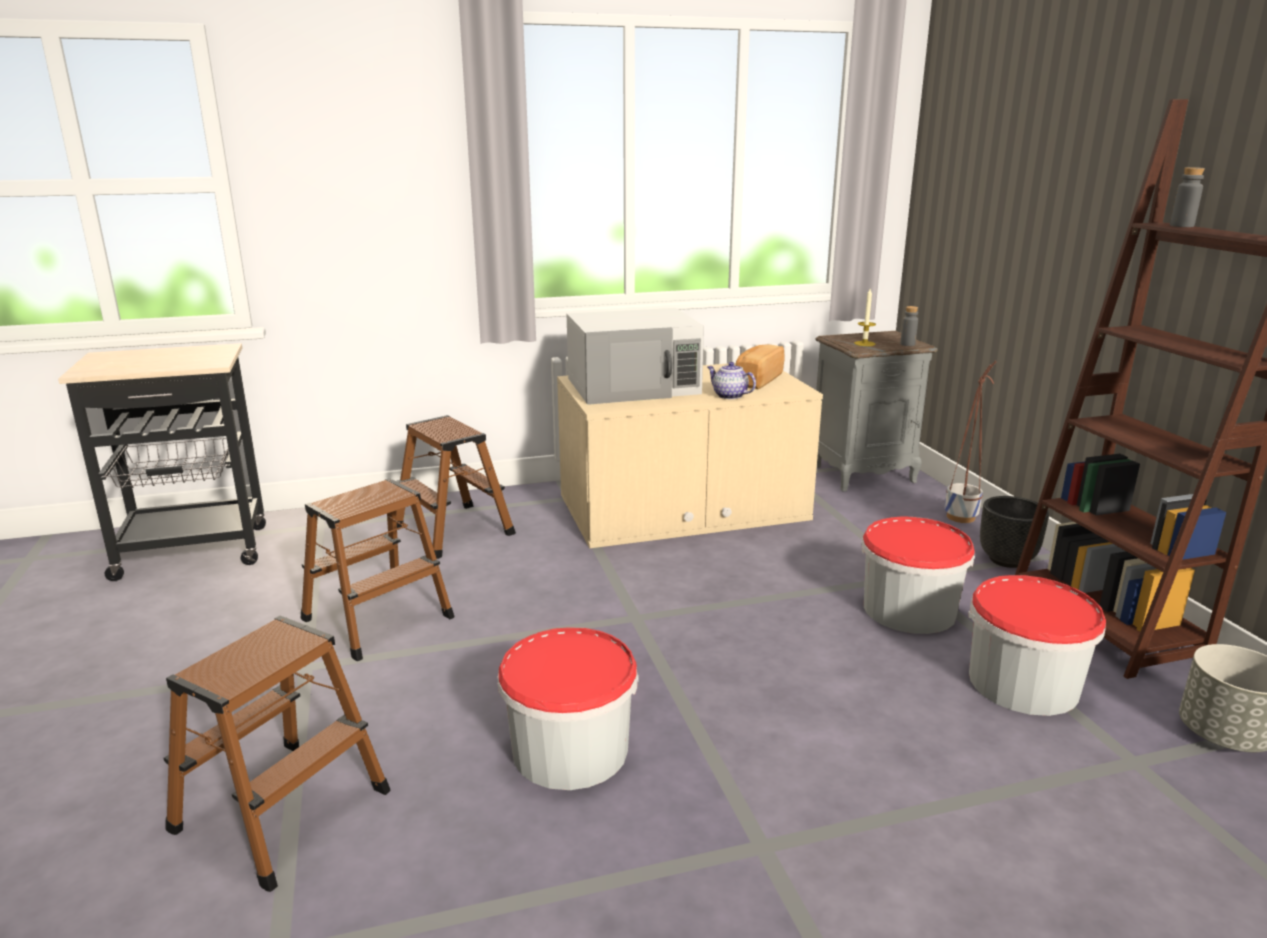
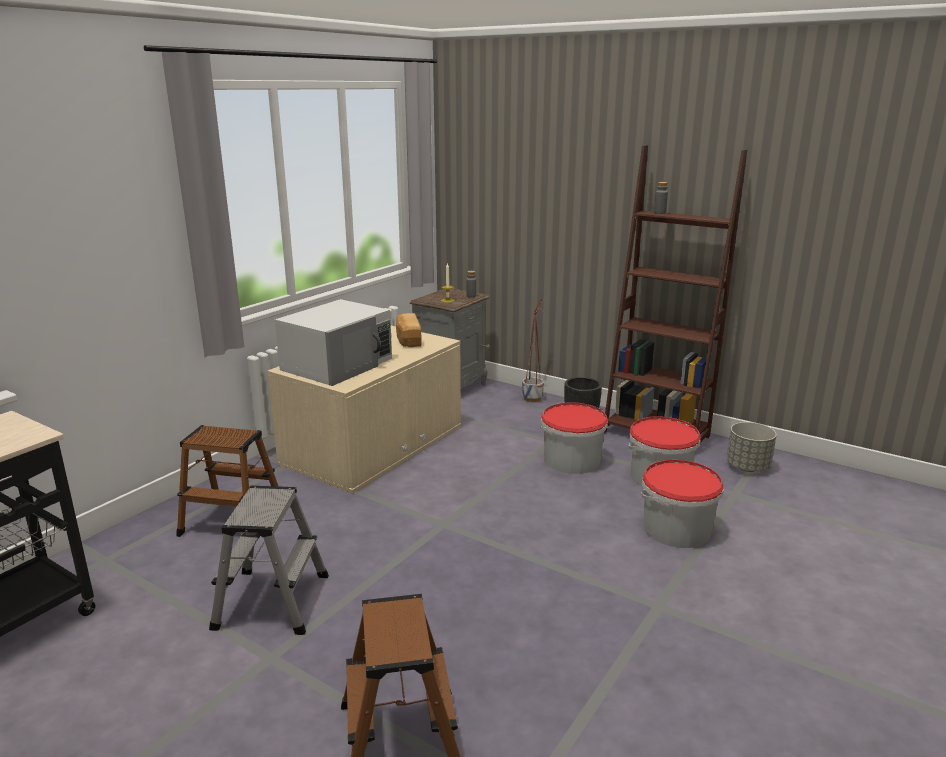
camera: 40 degrees left, 0 degrees up
(378, 617) = (272, 601): brown step ladder -> grey step ladder
(570, 750) = (514, 613): bucket -> bucket (677, 529)
(729, 396) = (410, 355): teapot -> none

